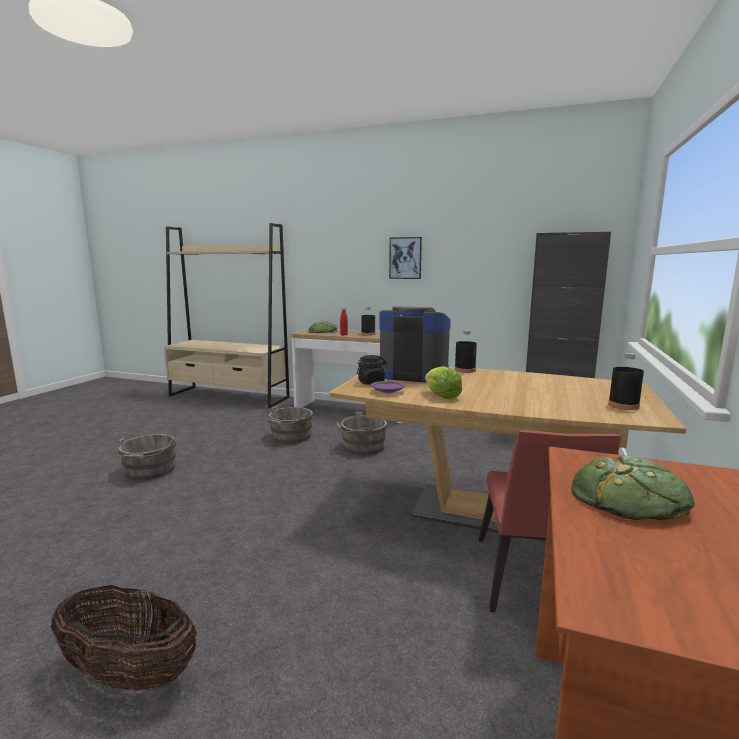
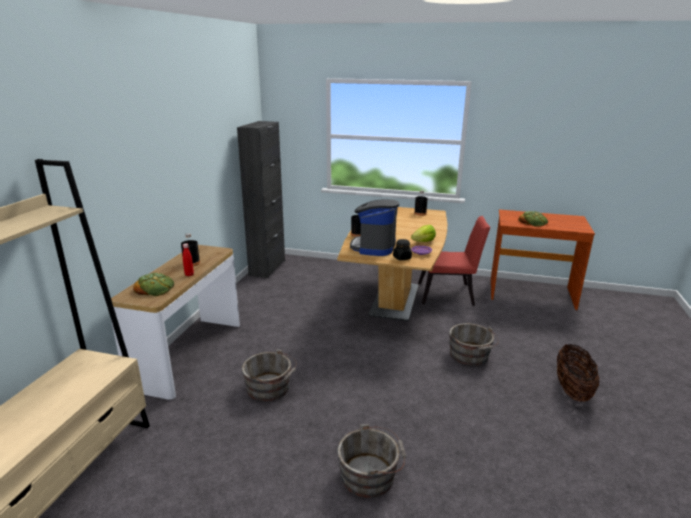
camera: 95 degrees left, 10 degrees up
(361, 447) = (299, 344): grey bucket -> grey bucket (470, 356)
(405, 258) = (170, 169): picture -> none

